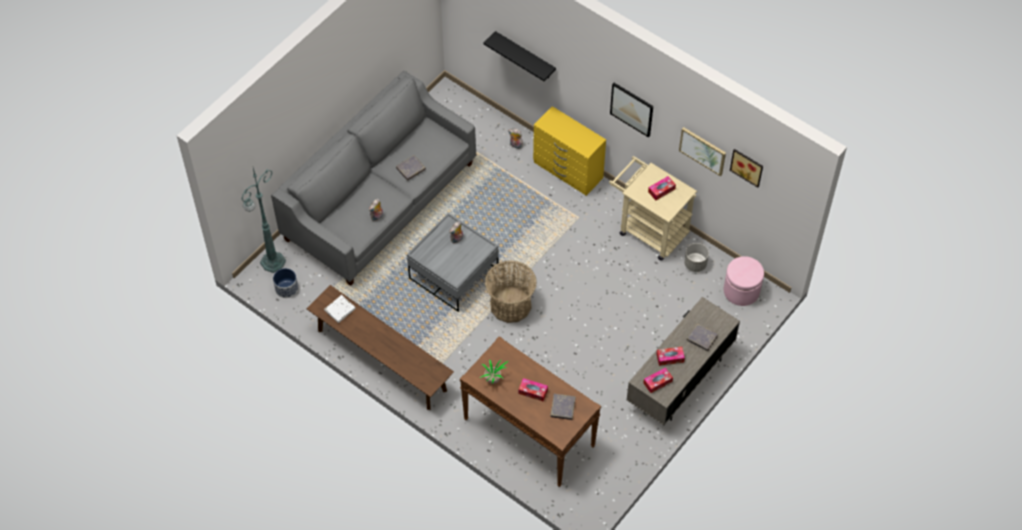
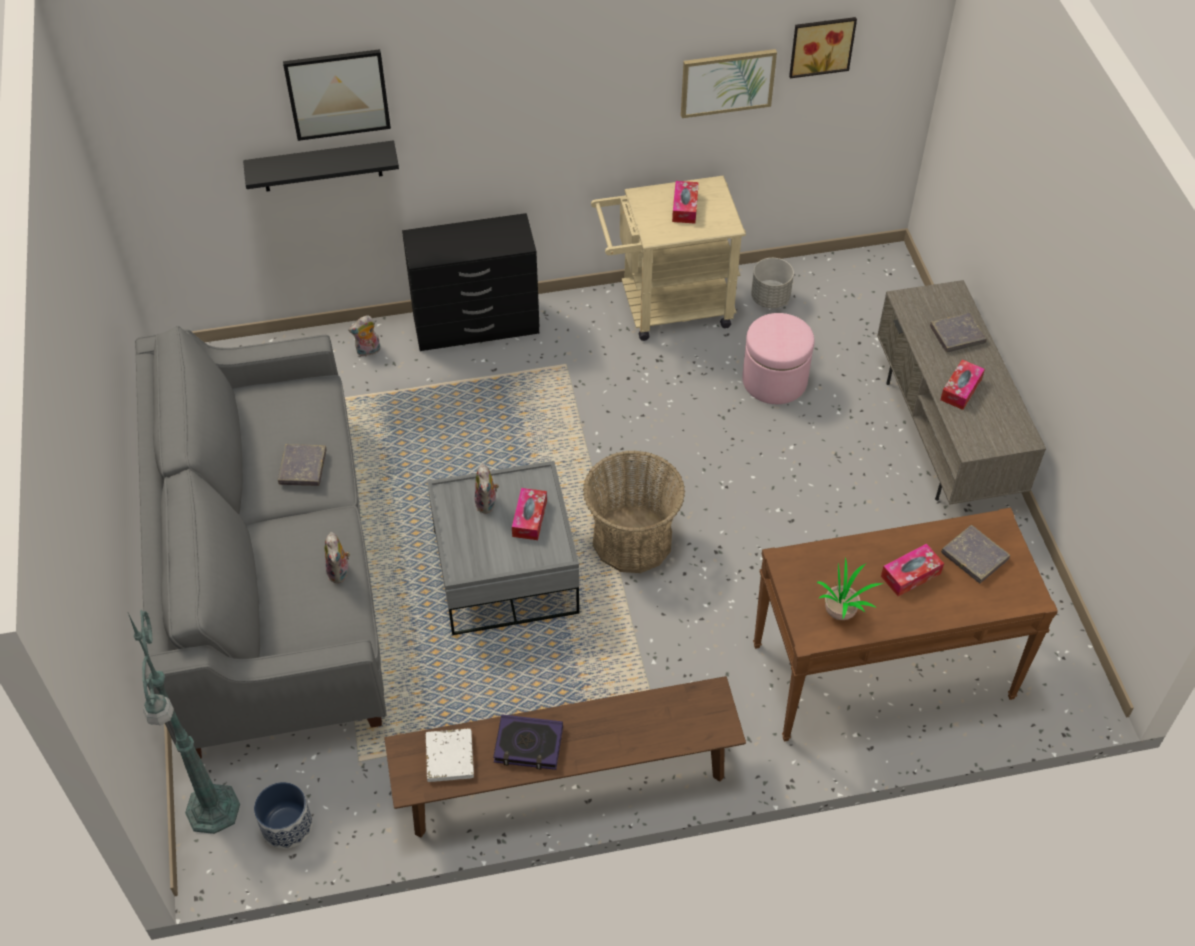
camera: 50 degrees left, 5 degrees down
(366, 330) = (528, 745): none -> book
(568, 171) = (477, 325): yellow dresser -> black dresser
(632, 109) = (571, 106): picture -> picture (337, 94)
(657, 382) = (991, 429): tissue box -> tissue box (529, 518)
(741, 291) = (858, 282): pink ottoman -> pink ottoman (774, 380)

